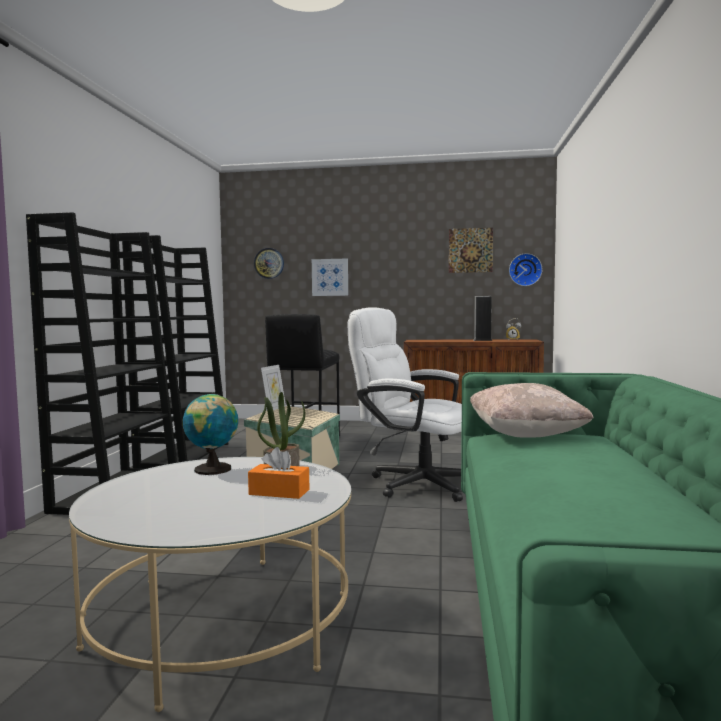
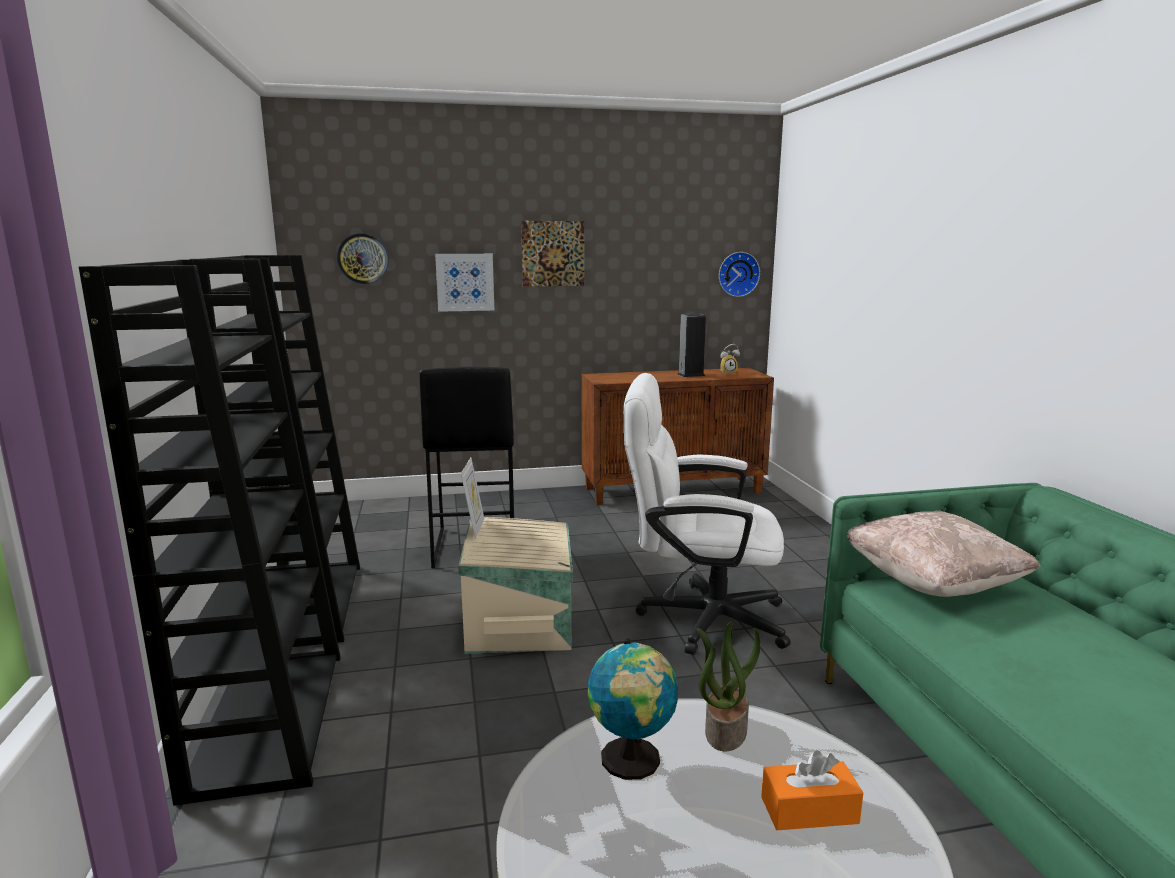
camera: 20 degrees left, 10 degrees up
(470, 250) = (668, 245): picture -> picture (553, 253)

